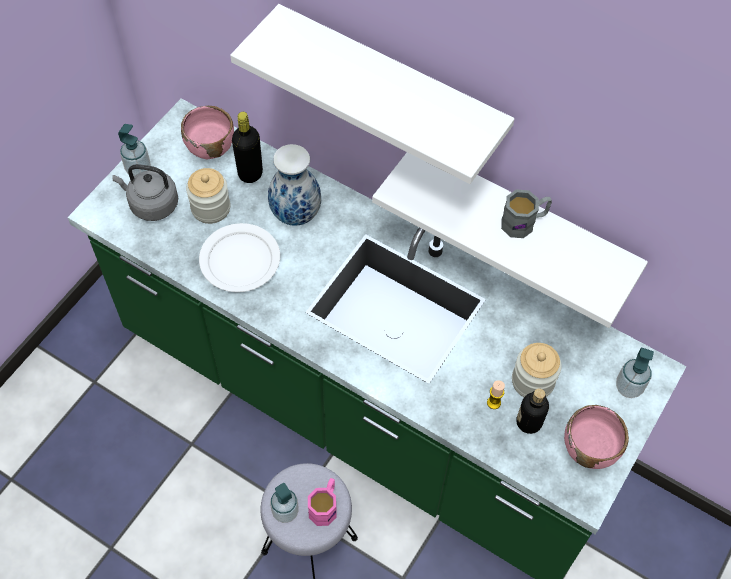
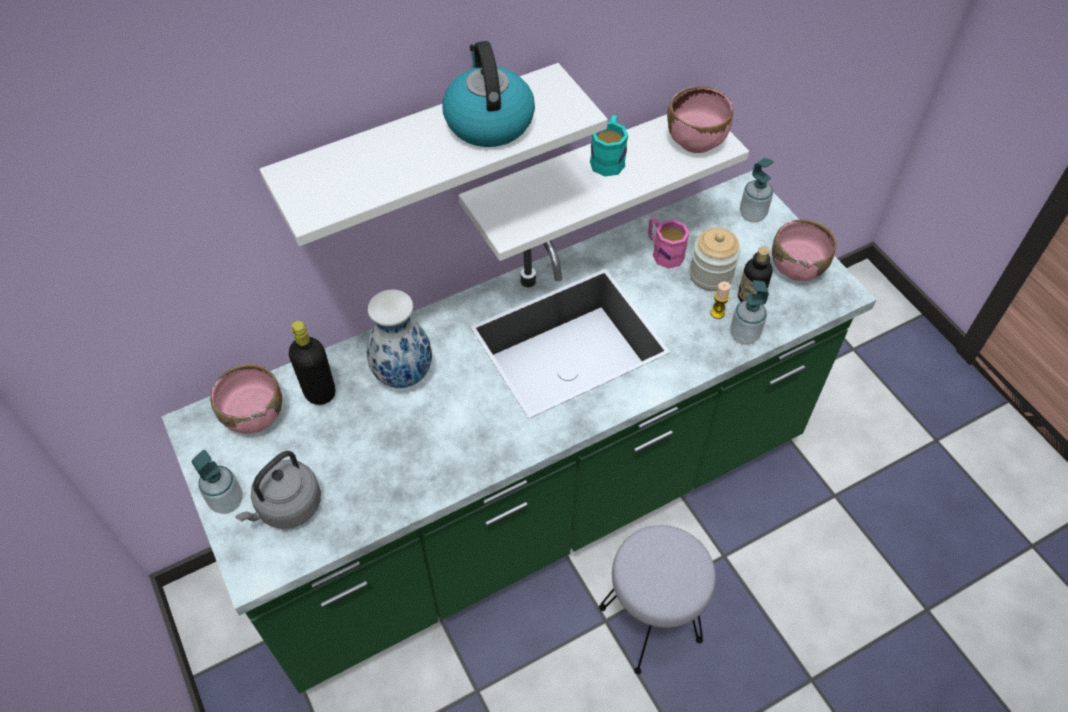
camera: 60 degrees left, 5 degrees down
(211, 208) = (337, 449): jar -> none
(240, 260) = (425, 449): white plate -> none
(285, 512) = (664, 591): soap dispenser -> soap dispenser (744, 335)
(325, 506) = (676, 551): pink mug -> pink mug (663, 252)
(413, 104) = (488, 121): none -> kettle
(524, 222) = (608, 158): grey mug -> turquoise mug
(593, 277) = (696, 140): none -> pink bowl

